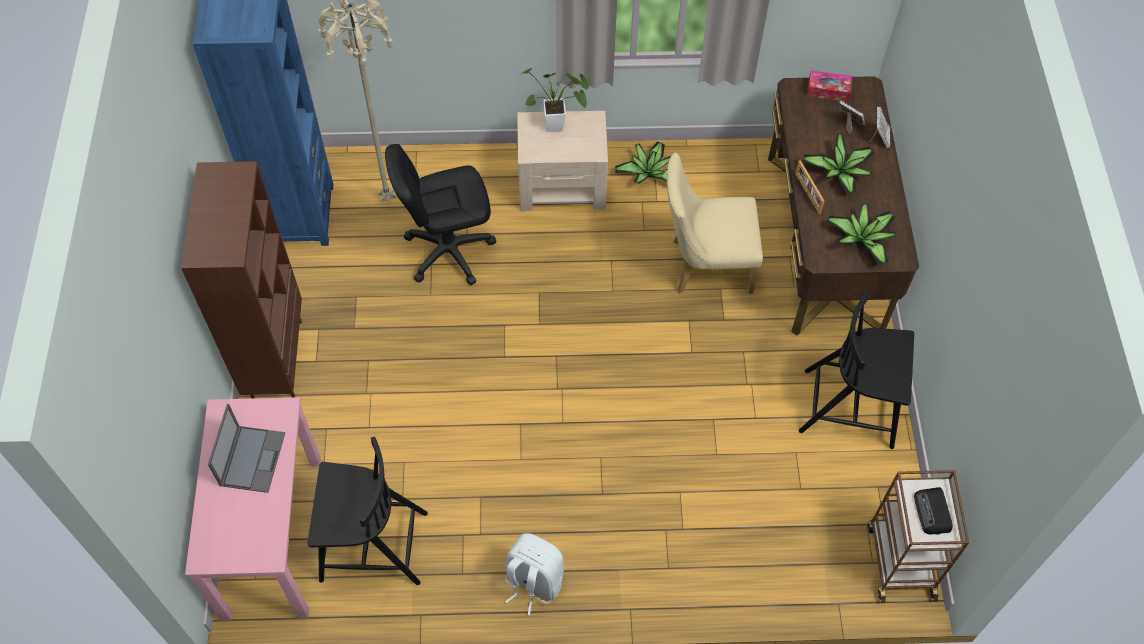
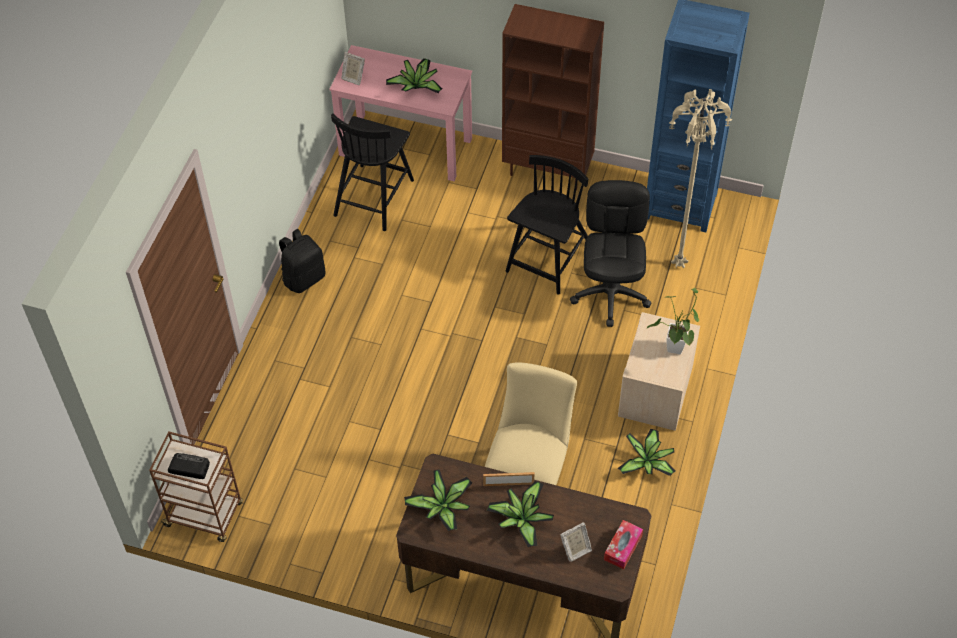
camera: 110 degrees right, 5 degrees down
(252, 458) = (416, 85): laptop -> potted plant
(533, 582) = (304, 278): white backpack -> black backpack
(851, 408) = (346, 533): black chair -> black chair (548, 259)
(879, 138) = (550, 569): picture frame -> picture frame (353, 78)

